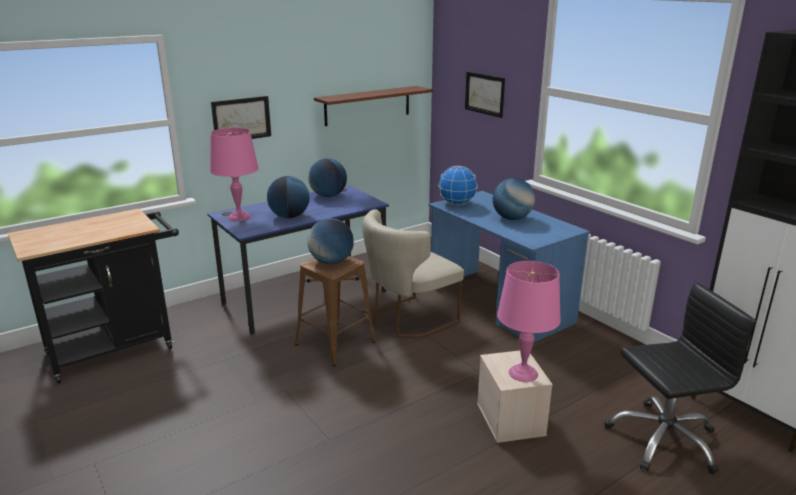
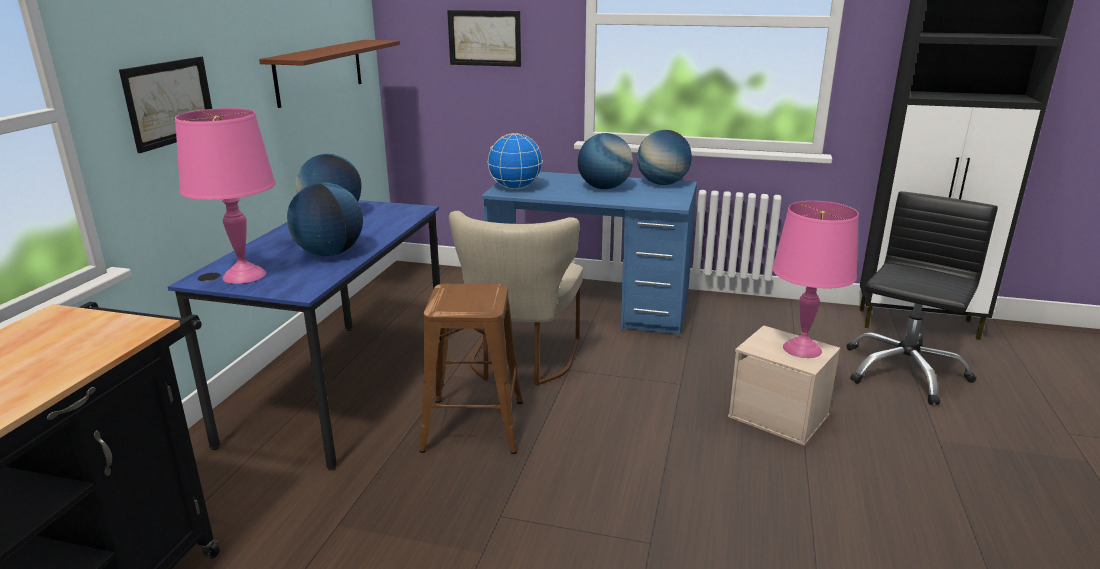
camera: 40 degrees left, 0 degrees up
(331, 262) = (463, 298): globe -> globe (662, 184)

